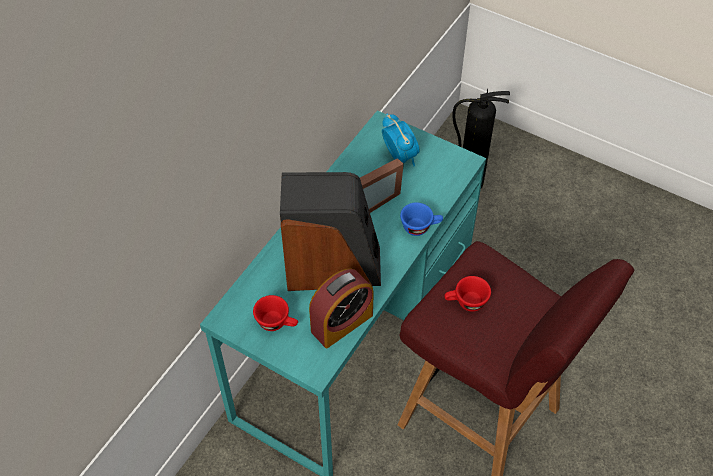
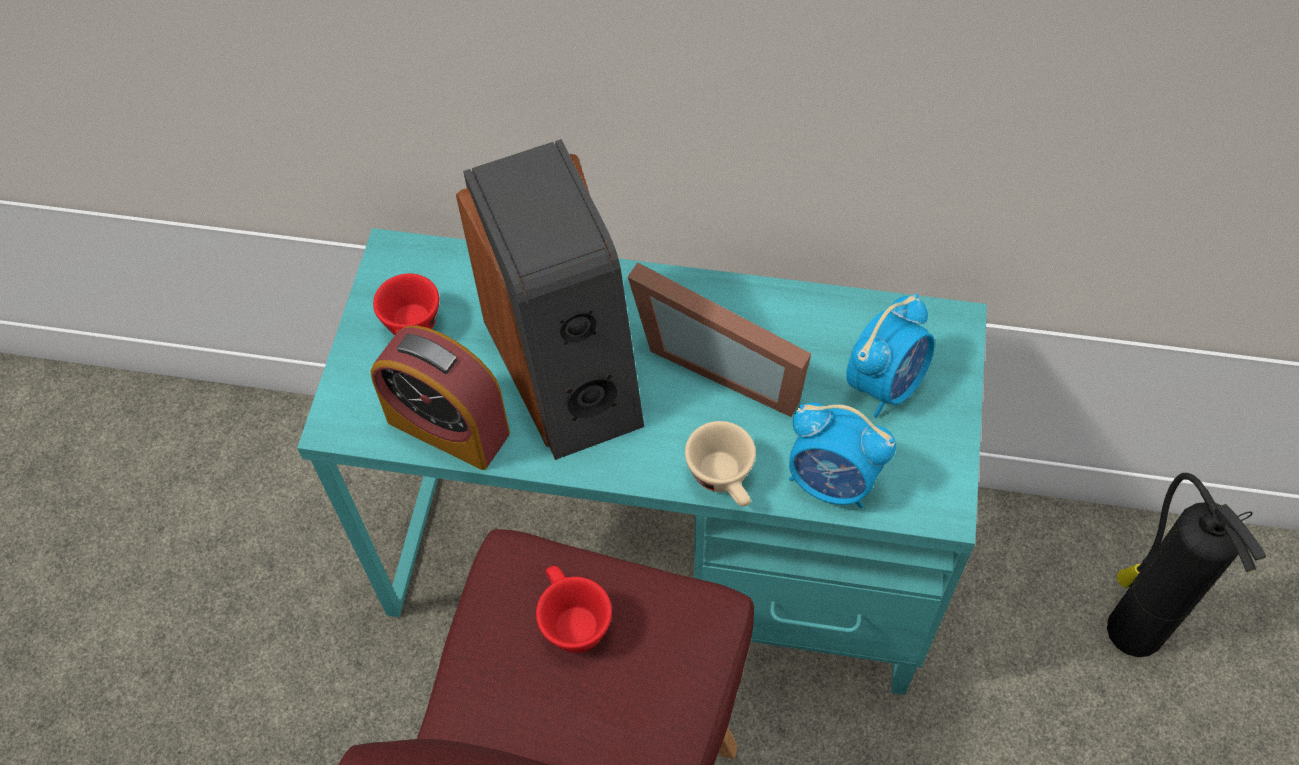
camera: 70 degrees right, 5 degrees up
(420, 227) = (725, 480): blue cup -> beige cup
(438, 191) = (832, 482): none -> alarm clock

